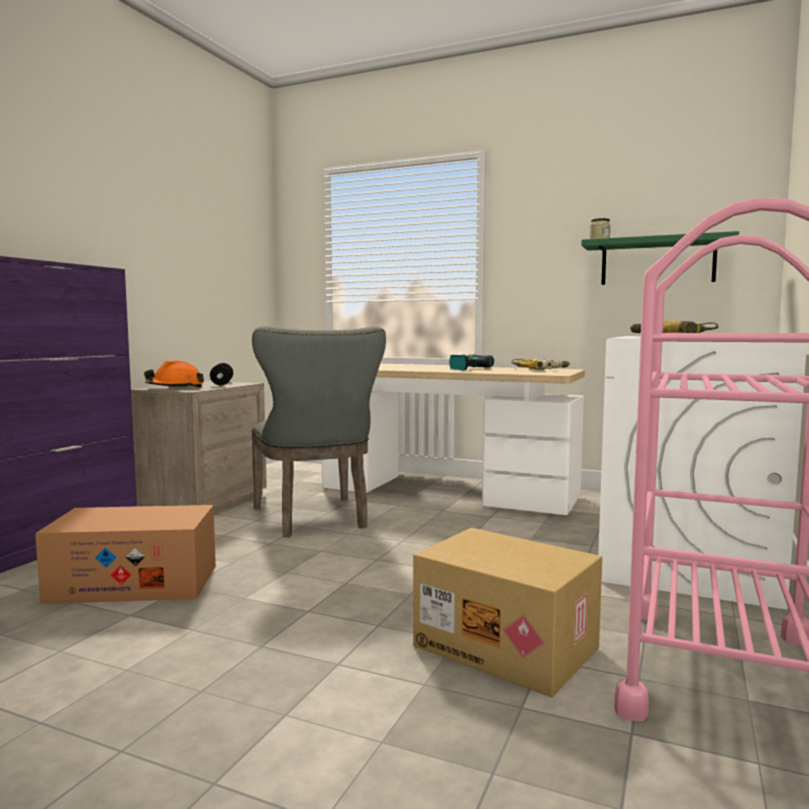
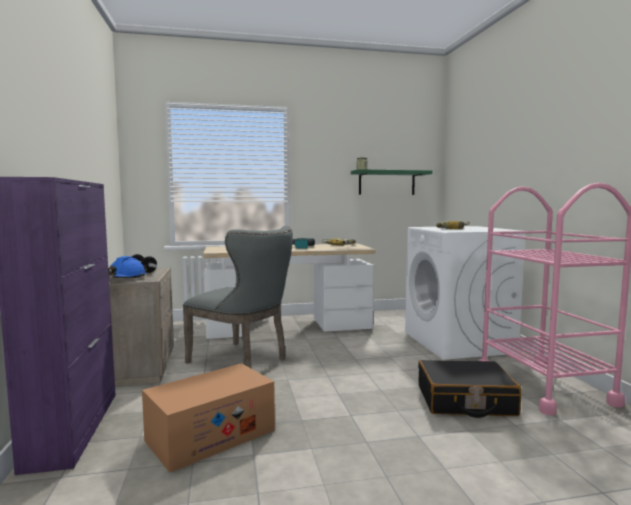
camera: 35 degrees left, 0 degrees up
(175, 388) = (125, 279): orange hard hat -> blue hard hat
(508, 646) = (465, 401): cardboard box -> black suitcase

